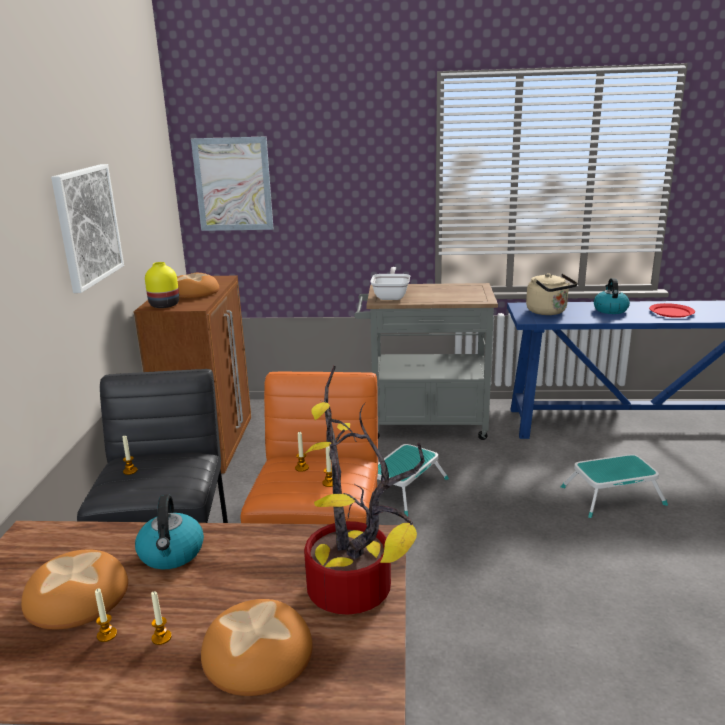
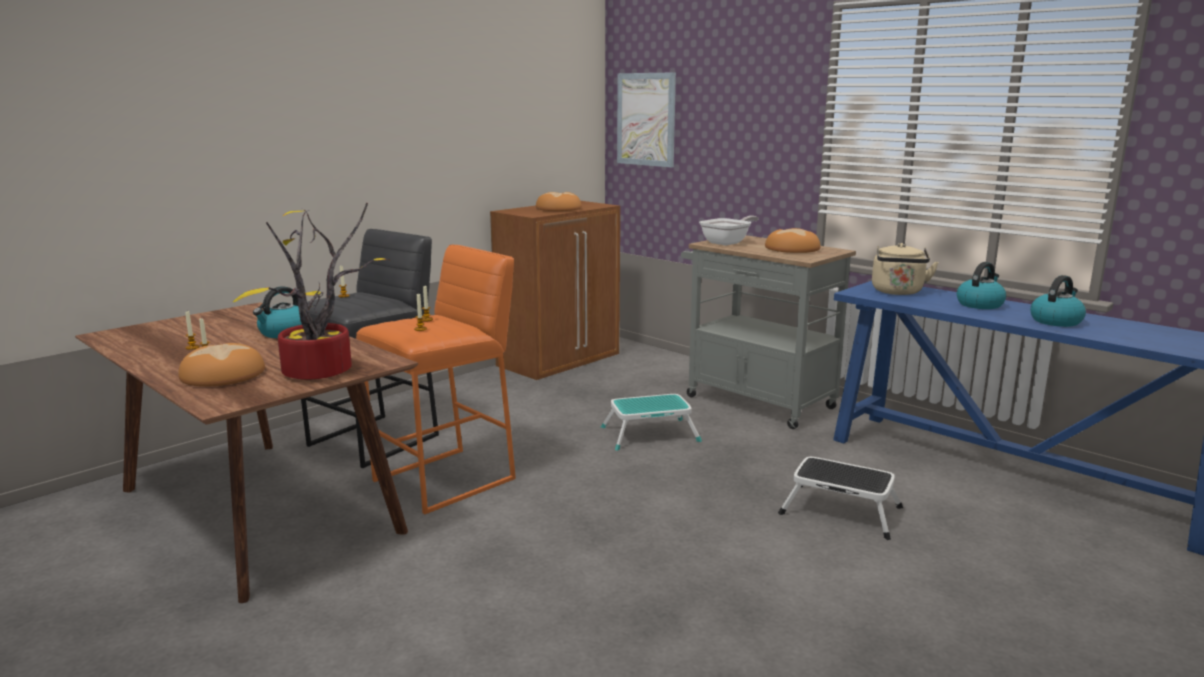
camera: 40 degrees right, 5 degrees down
(76, 597) = (213, 332): bread -> bread (791, 248)
(87, 225) = (440, 125): picture -> none
(164, 305) = (516, 211): yellow vase -> none
(613, 496) = (840, 511): turquoise step ladder -> black step ladder
(671, 312) = (1056, 321): red plate -> kettle

